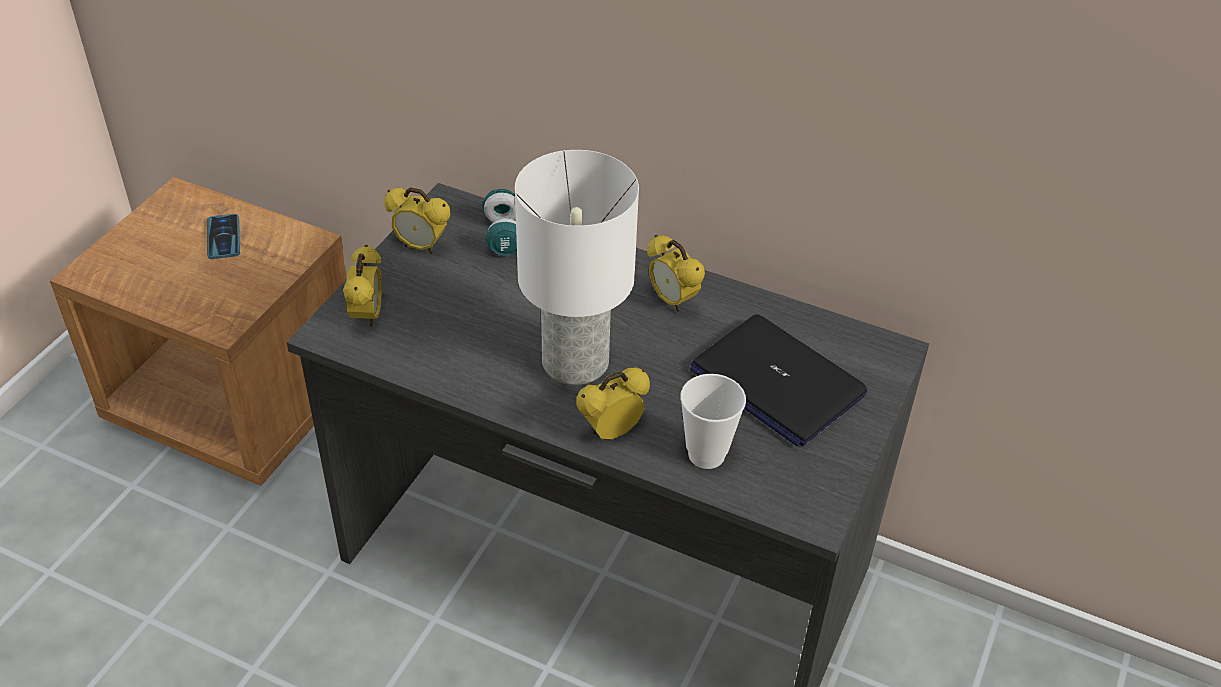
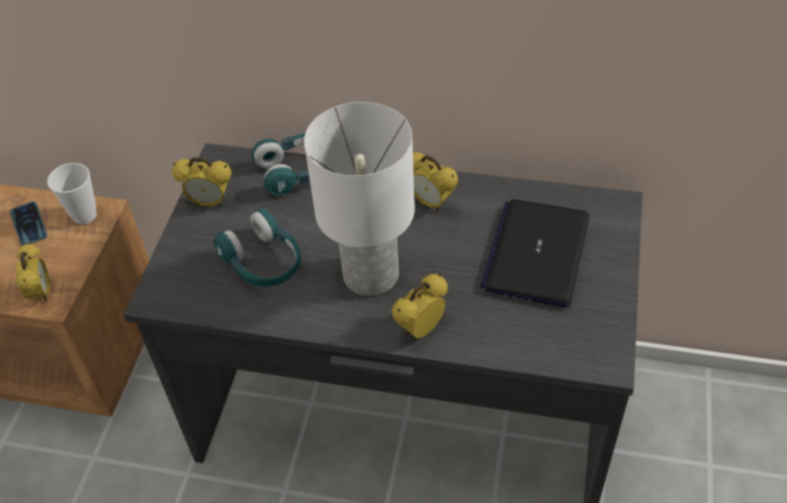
camera: 10 degrees left, 5 degrees up
(368, 316) = (185, 275): alarm clock -> alarm clock (42, 293)
(459, 322) = (263, 262): none -> turquoise headphones
(706, 454) = (503, 330): cup -> cup (84, 215)
(776, 382) = (536, 253): laptop -> laptop turned 75 degrees clockwise

